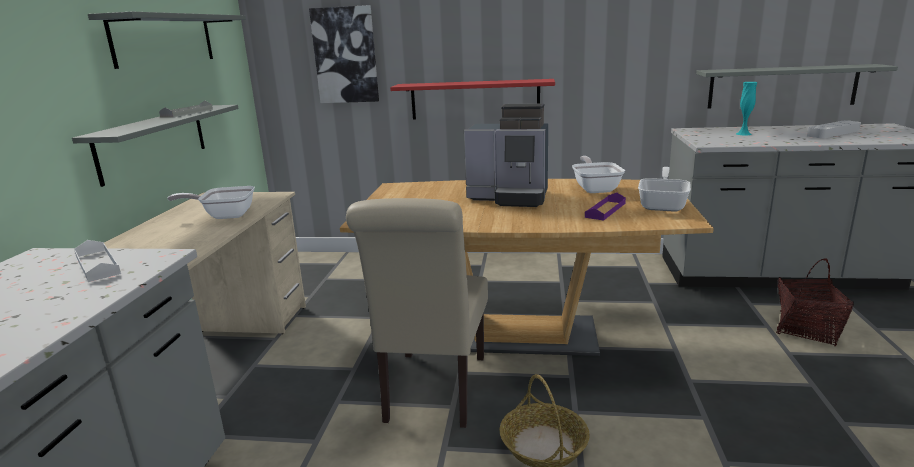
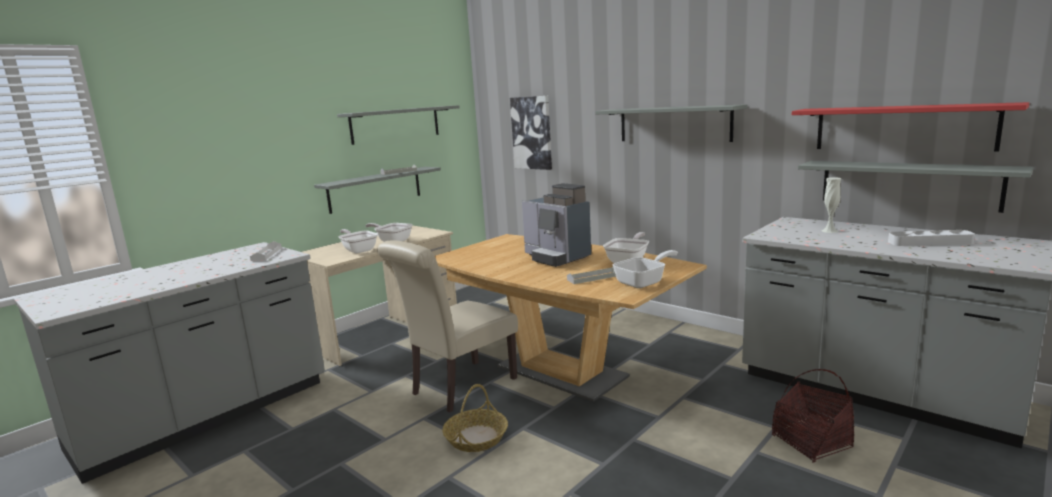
camera: 35 degrees right, 5 degrees down
(192, 236) = (358, 250): none -> frying pan
(475, 99) = (617, 173): red shelf -> red shelf (902, 128)
(548, 38) = (674, 124): none -> grey shelf
(605, 210) = (593, 277): purple tray -> grey tray
(743, 134) = (829, 231): turquoise vase -> white vase

